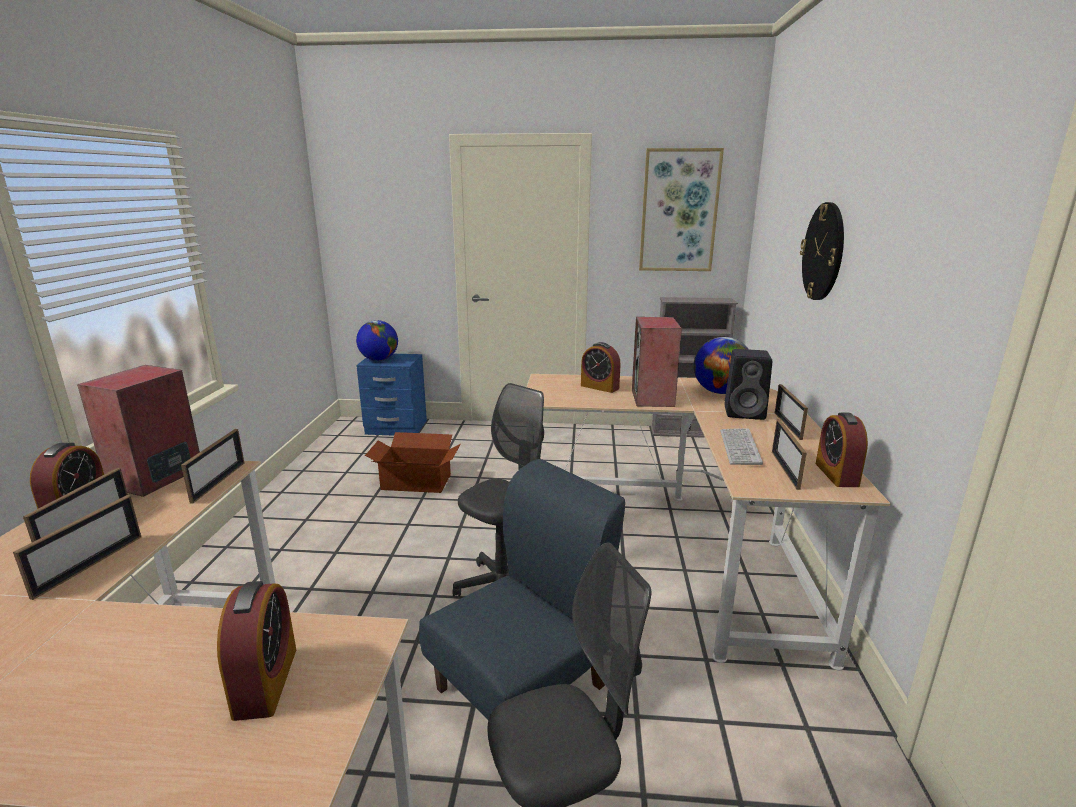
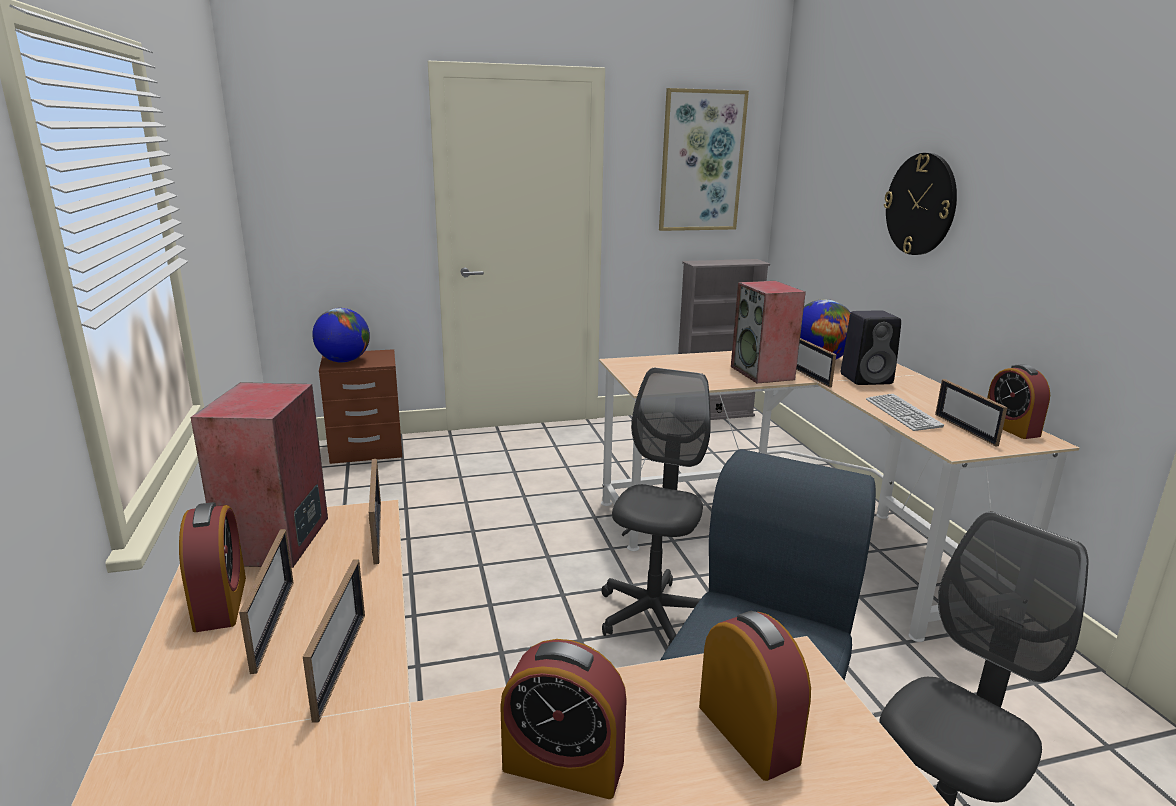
camera: 20 degrees left, 0 degrees up
(396, 427) = (366, 450): blue nightstand -> brown nightstand
(416, 482) = (448, 512): cardboard box -> none
(599, 387) = (694, 367): alarm clock -> alarm clock (563, 766)
(787, 425) = (918, 387): picture frame -> picture frame (809, 376)

